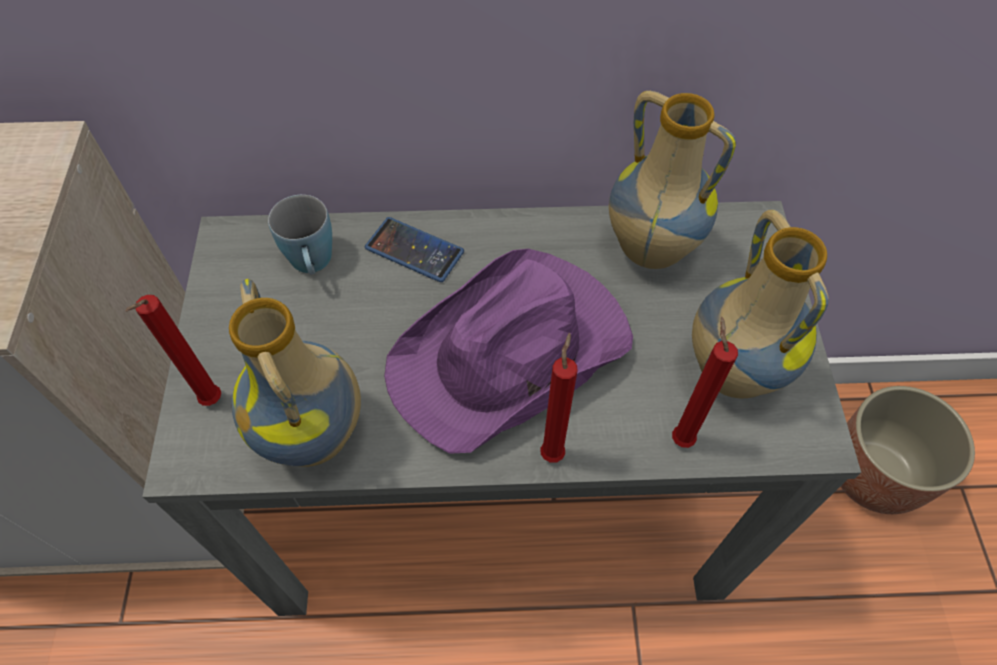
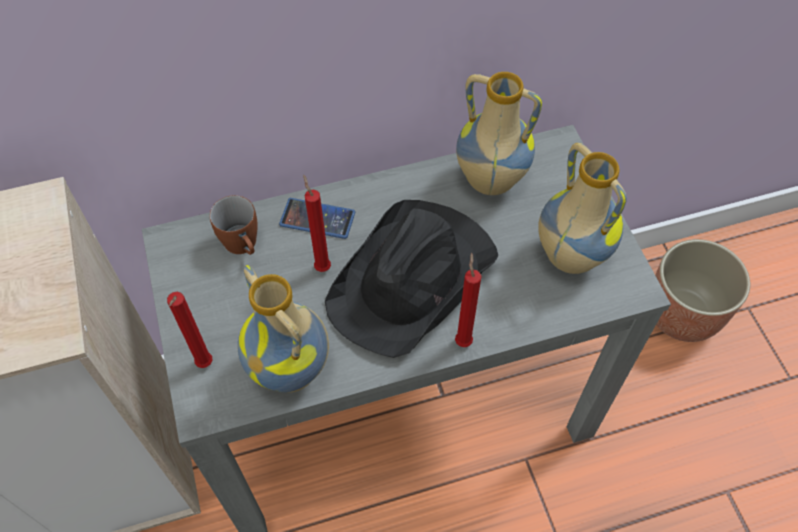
camera: 15 degrees left, 0 degrees up
(313, 265) = (244, 247): blue mug -> brown mug
(512, 353) = (414, 278): purple hat -> black hat
(681, 436) = (547, 309): red candle -> red candle (321, 266)

